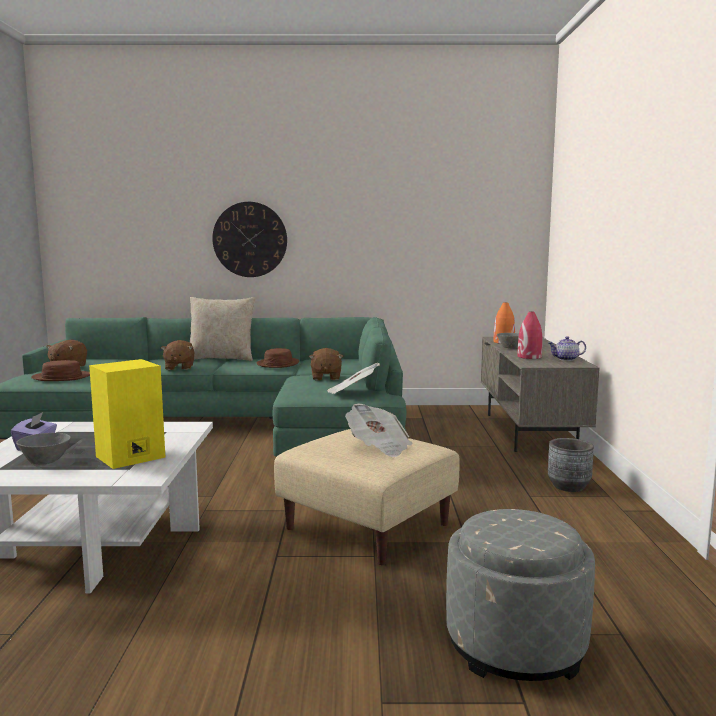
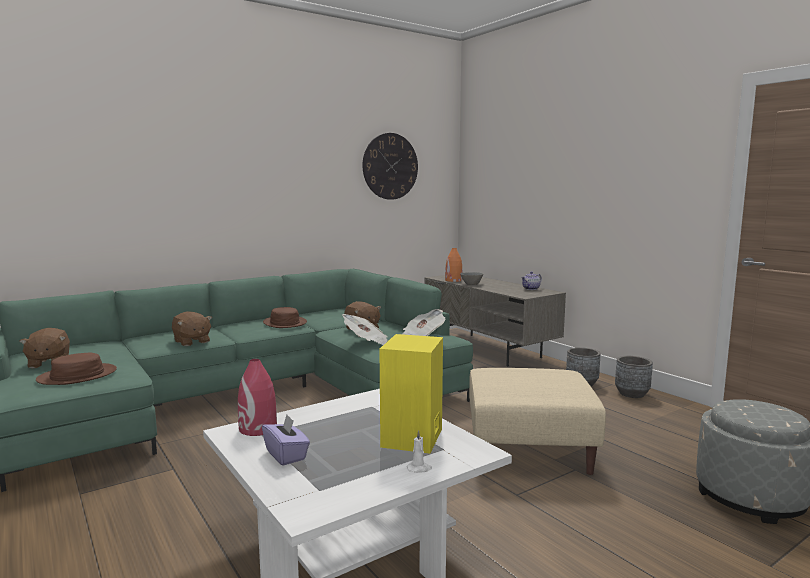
camera: 35 degrees left, 0 degrees up
(46, 461) = (347, 466): grey bowl -> none
(80, 475) = (419, 468): none -> white candle
(221, 358) = (212, 326): beige pillow -> none
(250, 239) = (220, 198): wall clock -> wall clock (390, 166)
(379, 447) = (538, 379): newspaper -> newspaper (366, 342)
(529, 357) = (505, 290): red vase -> red vase (258, 428)
(611, 511) = (632, 394): none -> grey planter

